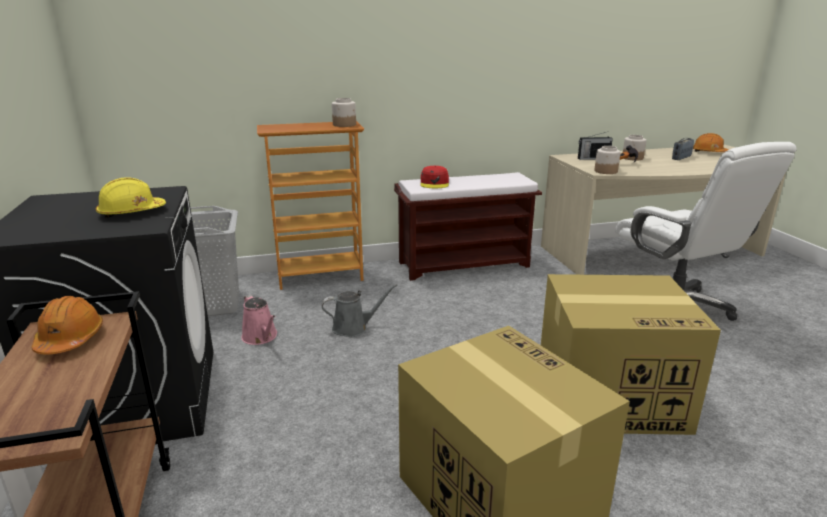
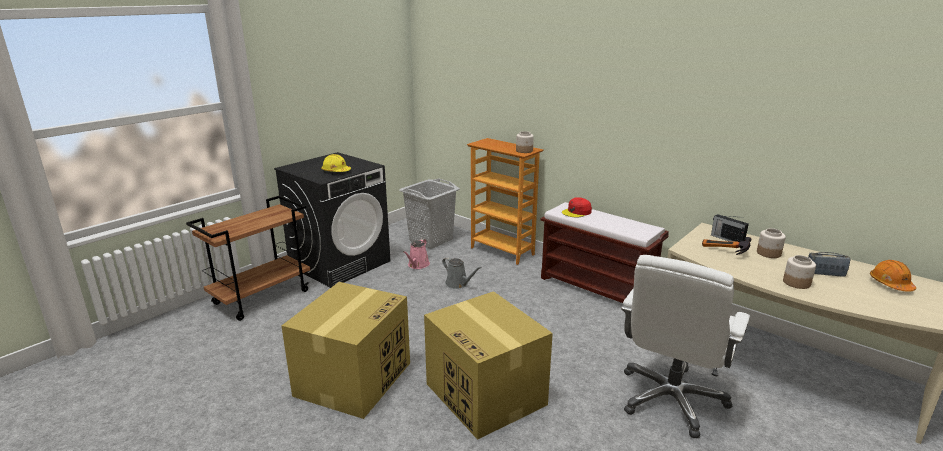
camera: 55 degrees right, 0 degrees up
(70, 339) = (273, 214): orange hard hat -> none
(605, 171) = (690, 251): jar -> jar (796, 283)

